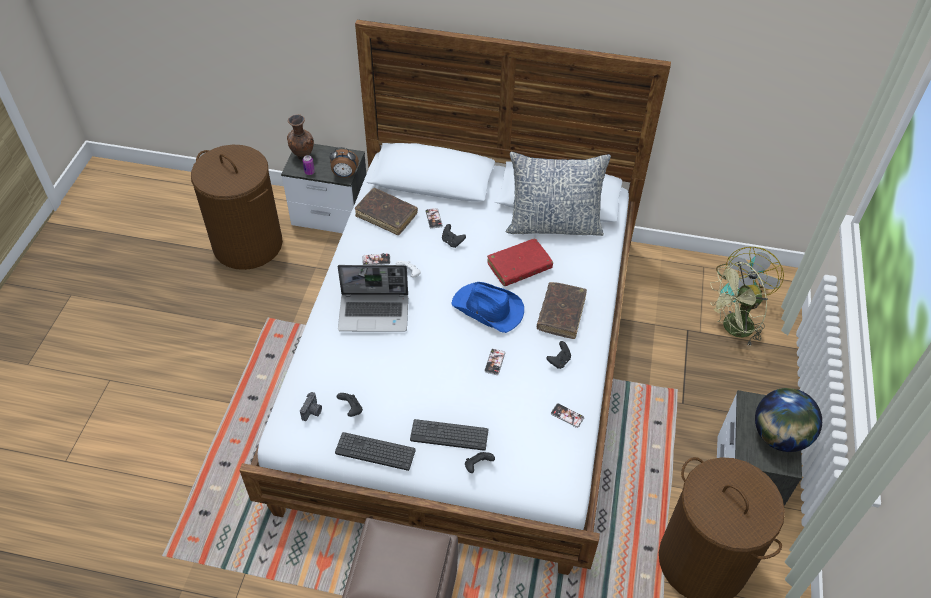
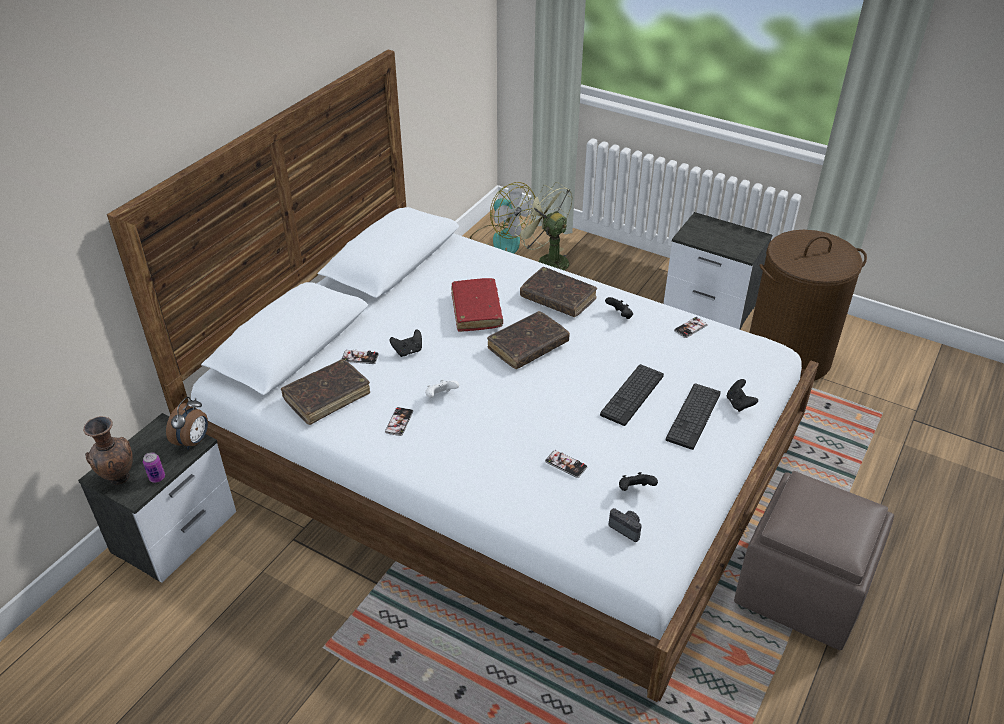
camera: 70 degrees left, 10 degrees down
(248, 244) = (161, 647): brown laundry basket -> none
(375, 313) = (489, 439): laptop -> none
(375, 451) = (701, 482): keyboard -> keyboard (632, 395)
(488, 309) = (528, 346): blue hat -> brown book
(494, 362) = (603, 360): phone -> phone (566, 464)
(554, 225) = (429, 272): pillow -> none
(732, 328) = (546, 261): green fan -> green fan turned 135 degrees clockwise
(779, 436) = (728, 232): globe -> none

